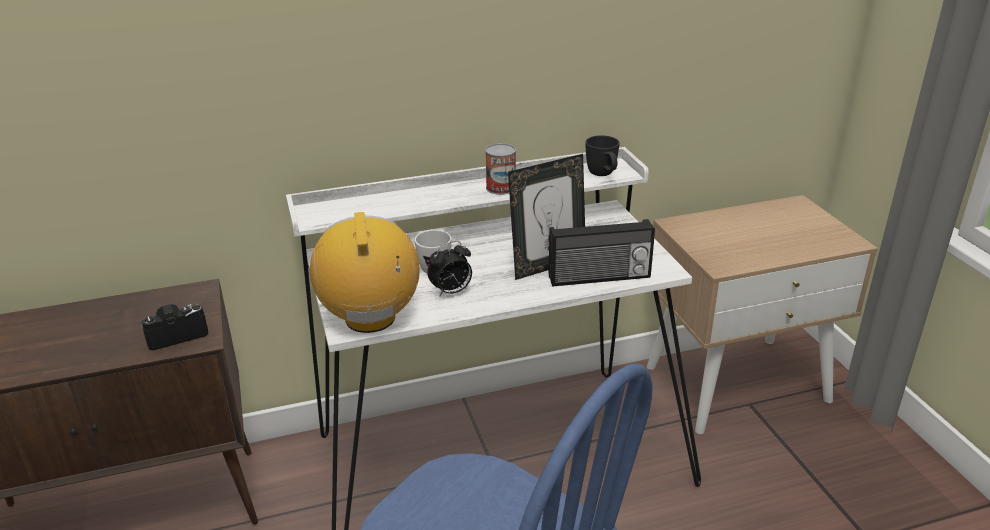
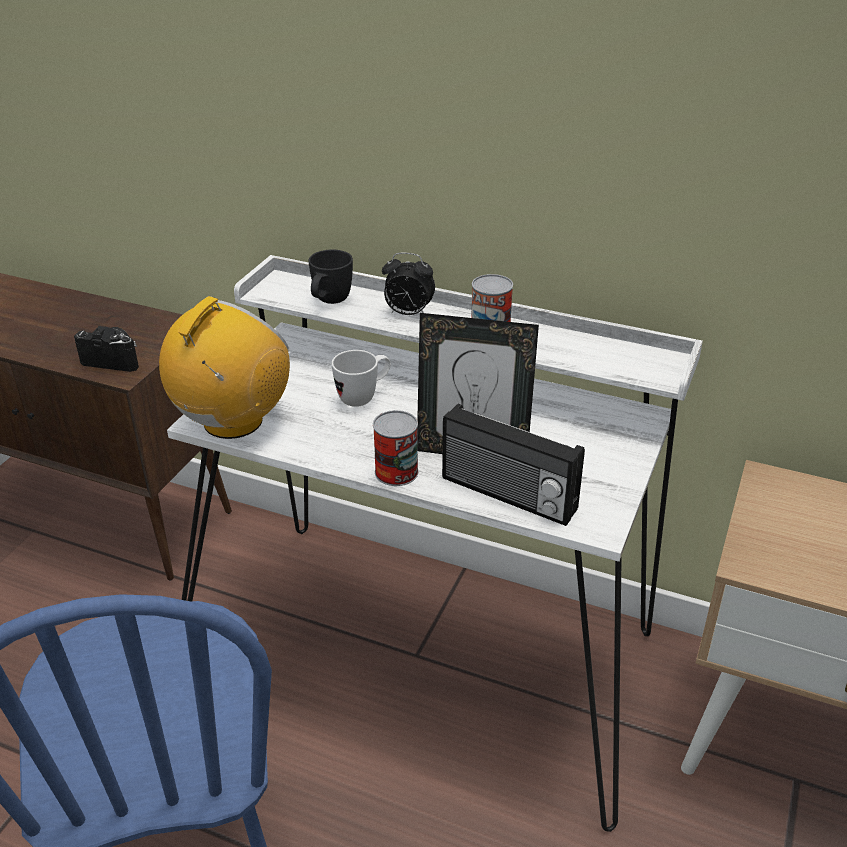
camera: 40 degrees right, 5 degrees up
(451, 292) = (338, 432): alarm clock -> alarm clock (408, 314)
(521, 296) = (396, 472): none -> can
(603, 175) = (630, 368): black mug -> black mug (329, 302)

